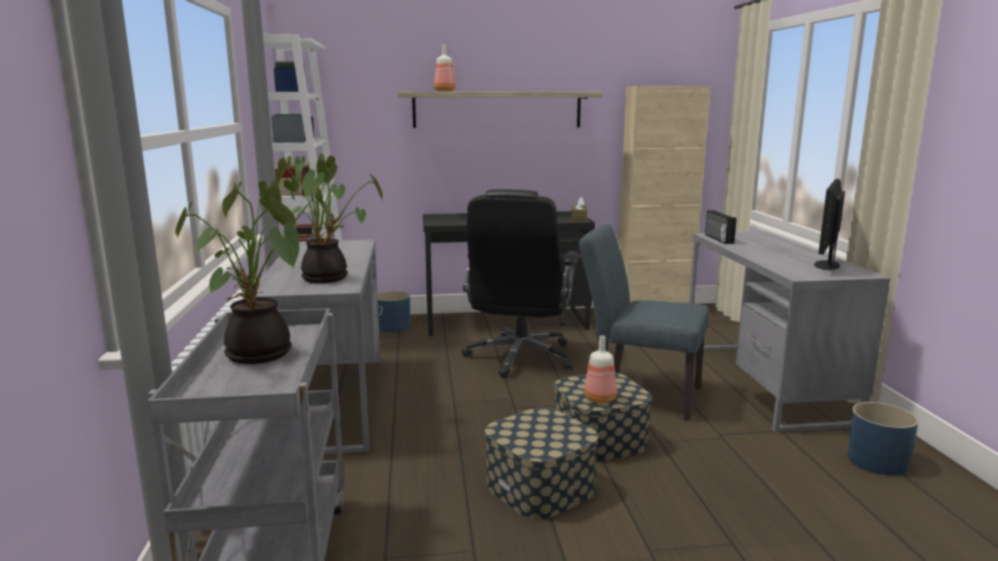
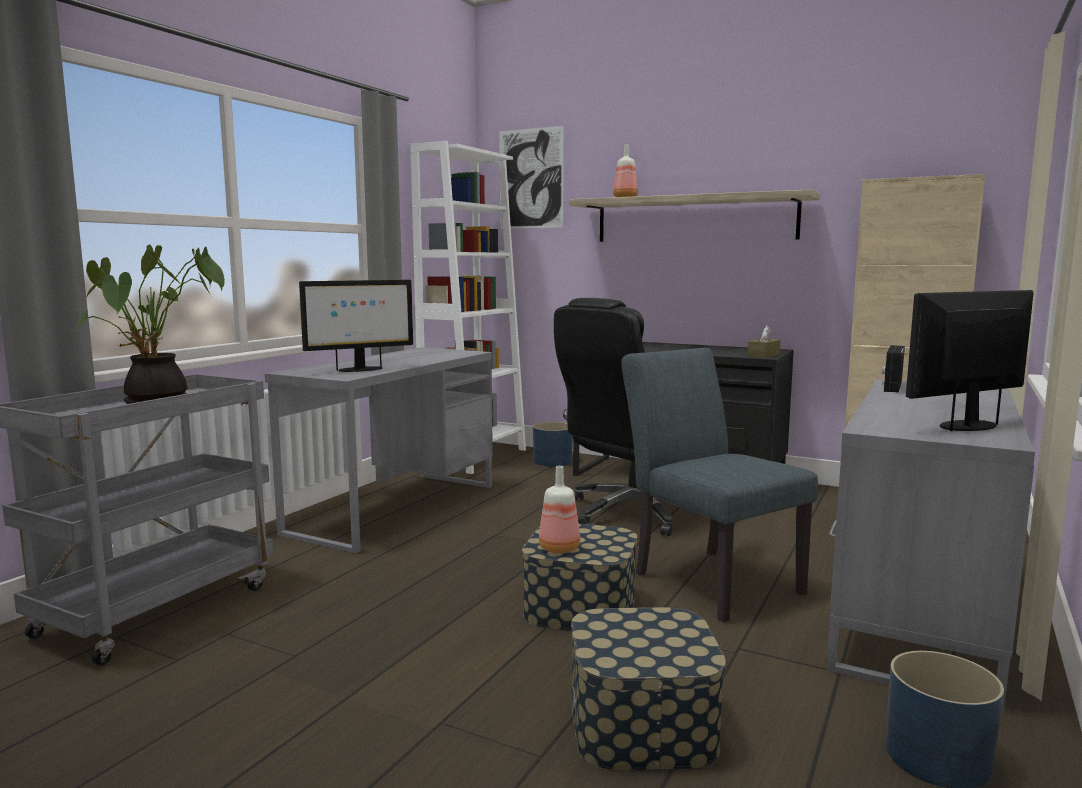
camera: 35 degrees right, 5 degrees down
(329, 277) = (360, 369): potted plant -> monitor
(338, 67) = (531, 178): none -> picture
(539, 487) = (441, 628): storage box -> storage box (642, 724)

